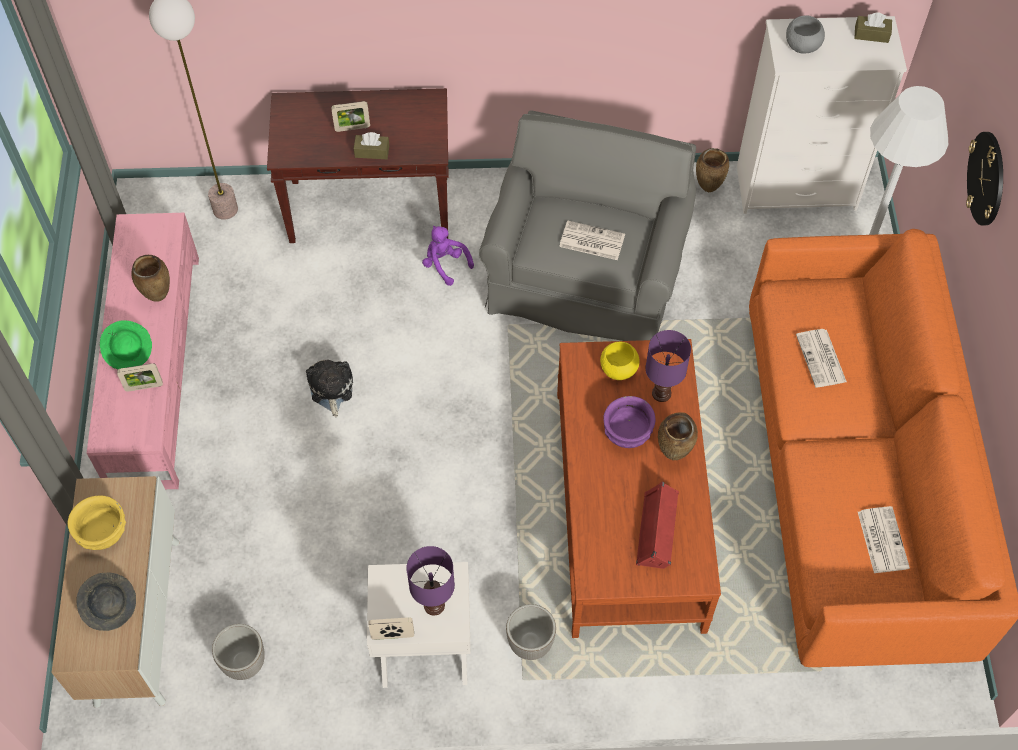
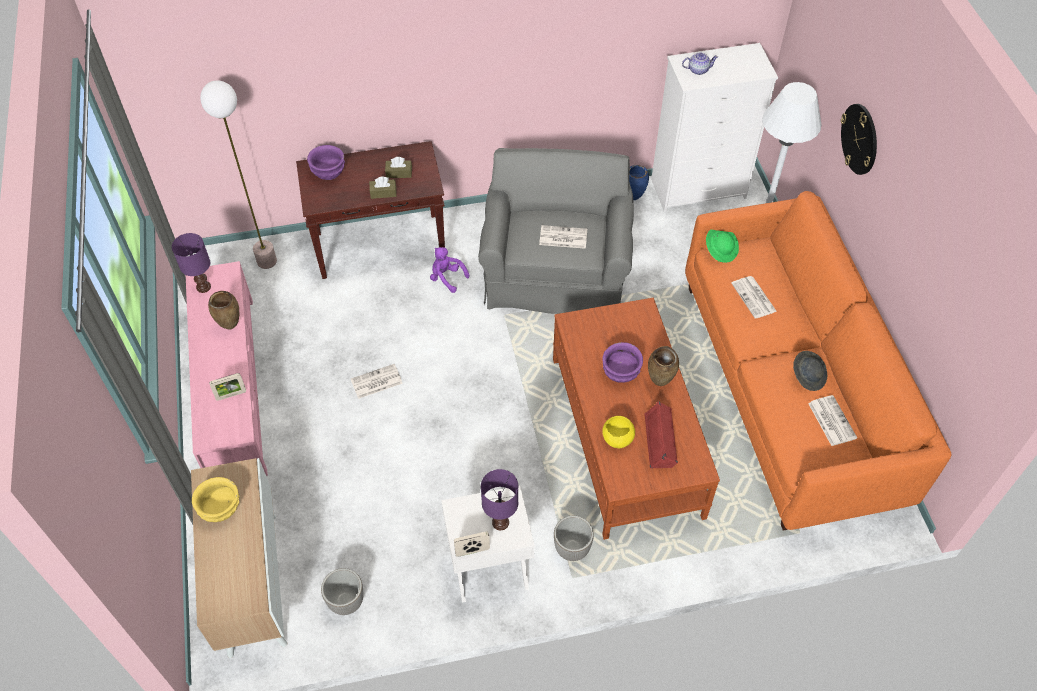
camera: 10 degrees left, 5 degrees down
(110, 606) = (237, 564): grey hat -> grey hat (808, 376)
(129, 351) = (214, 370): green hat -> green hat (721, 250)
(308, 113) = (328, 171): none -> purple bowl
(331, 389) = (376, 382): plush toy -> newspaper
(352, 128) = (364, 178): picture frame -> none
(618, 368) = (603, 326): yellow bowl -> yellow bowl (617, 438)
(661, 394) = (640, 340): purple table lamp -> purple table lamp (203, 287)
(708, 188) = (633, 197): brown vase -> blue vase
(802, 45) = (698, 70): grey bowl -> teapot
(871, 34) = (746, 57): brown tissue box -> brown tissue box (399, 173)

